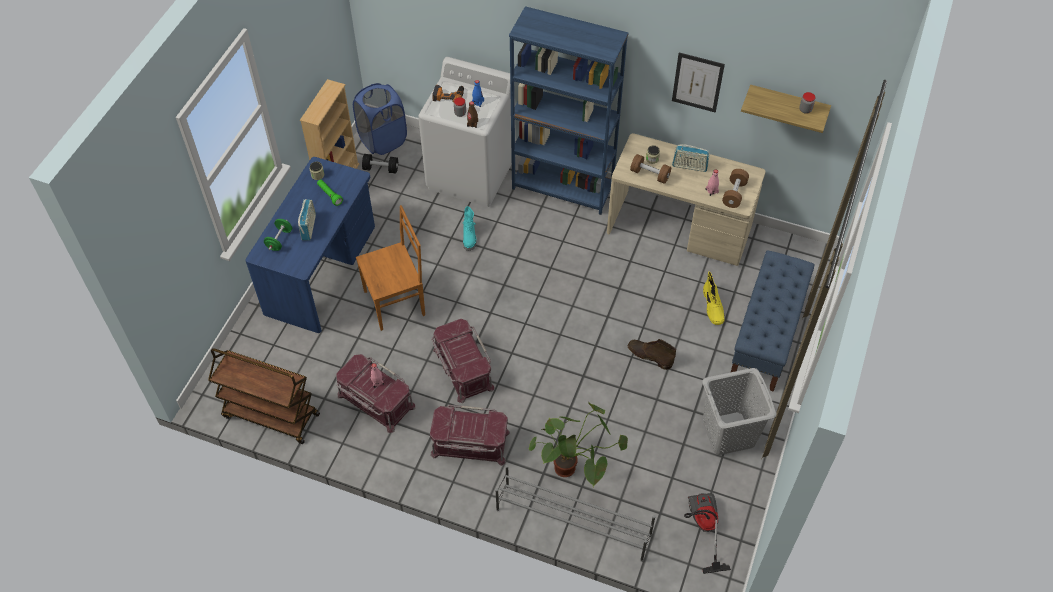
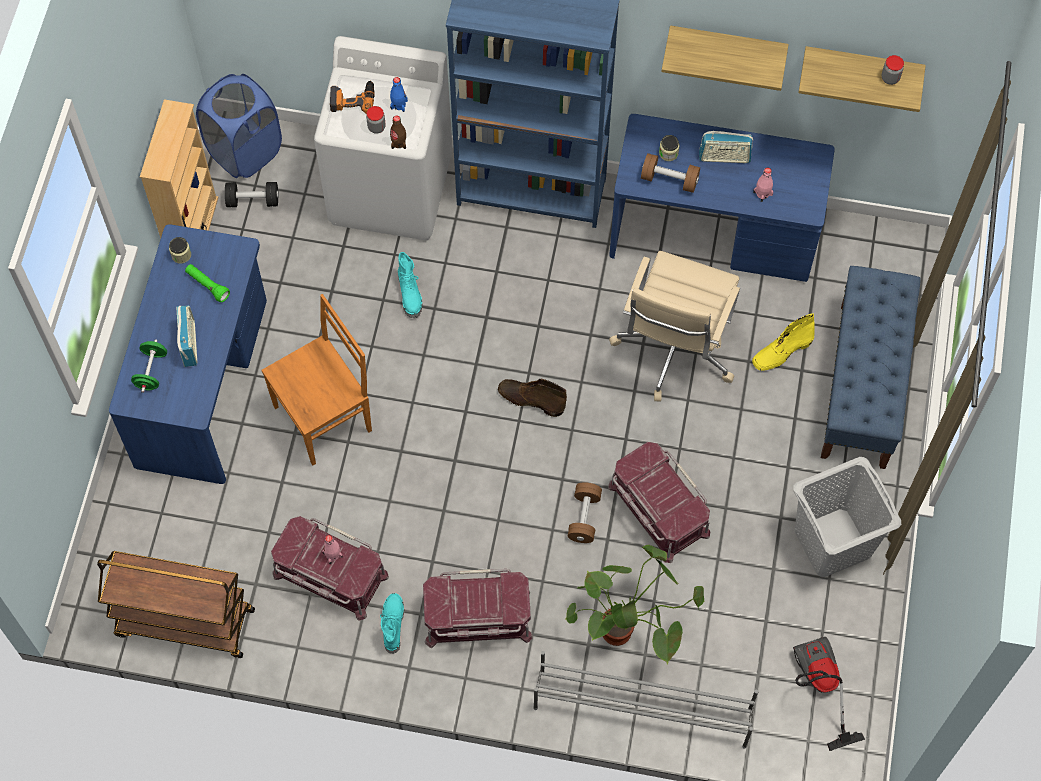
camera: 10 degrees left, 10 degrees up
(410, 439) = (392, 624): none -> turquoise boot
(462, 368) = (443, 505): red storage box -> red storage box (657, 510)
(639, 295) = (674, 349): none -> beige office chair
(649, 356) = (704, 443): brown boot -> brown boot (530, 399)
(679, 229) = (713, 234): beige desk -> blue desk
(697, 82) = (727, 47): picture -> shelf
(713, 307) = (781, 352): yellow boot -> yellow boot turned 75 degrees clockwise
(734, 194) = (795, 193): brown dumbbell -> brown dumbbell (584, 517)

